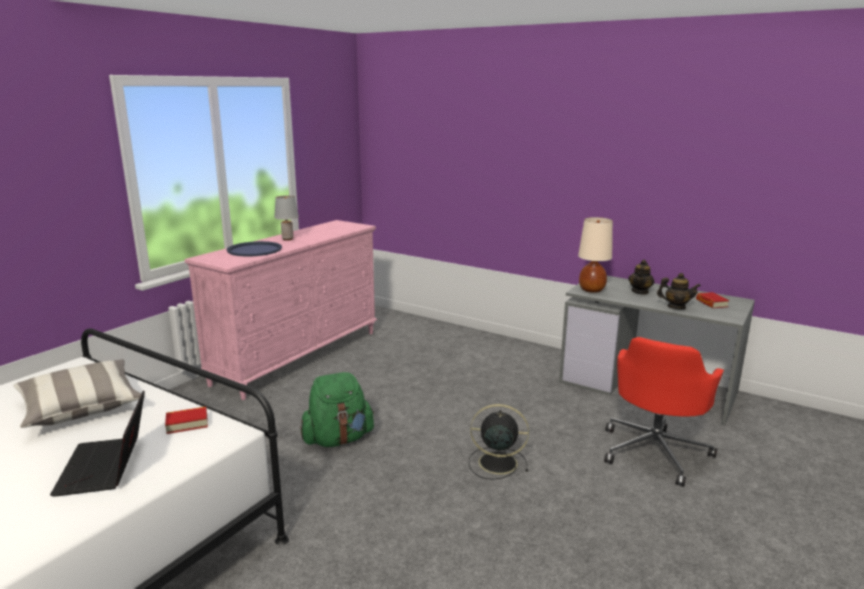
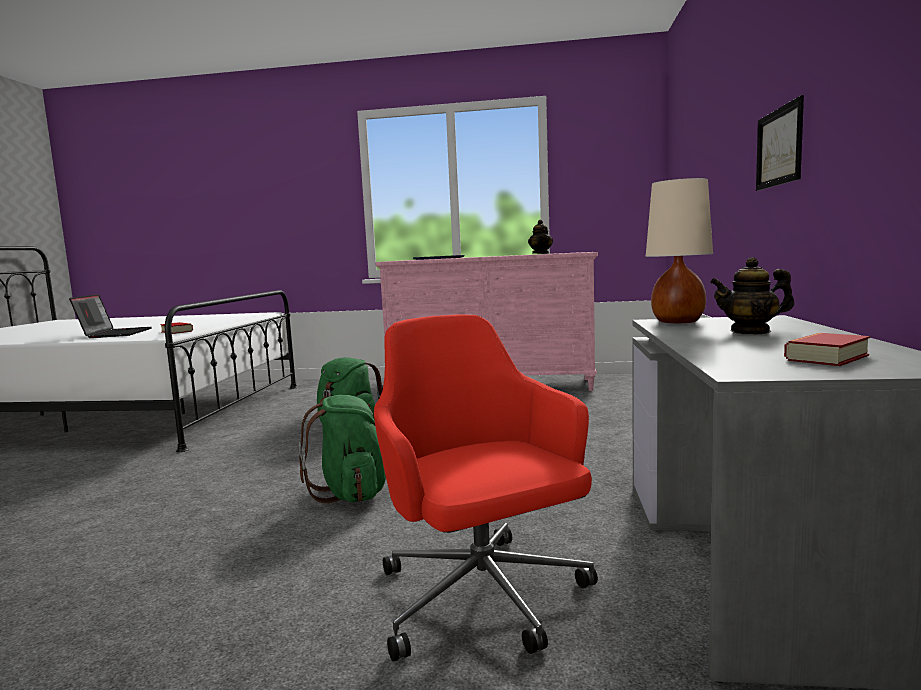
camera: 65 degrees right, 10 degrees down
(81, 407) = (200, 321): pillow -> none
(106, 467) = (115, 334): laptop -> laptop turned 120 degrees clockwise
(288, 239) = (489, 256): grey table lamp -> none
(496, 463) = (352, 493): black fan -> green backpack
(580, 187) = (779, 147): none -> picture
(655, 451) = (483, 598): red office chair -> red office chair turned 60 degrees clockwise
(676, 307) = (713, 347): teapot -> teapot (541, 254)

